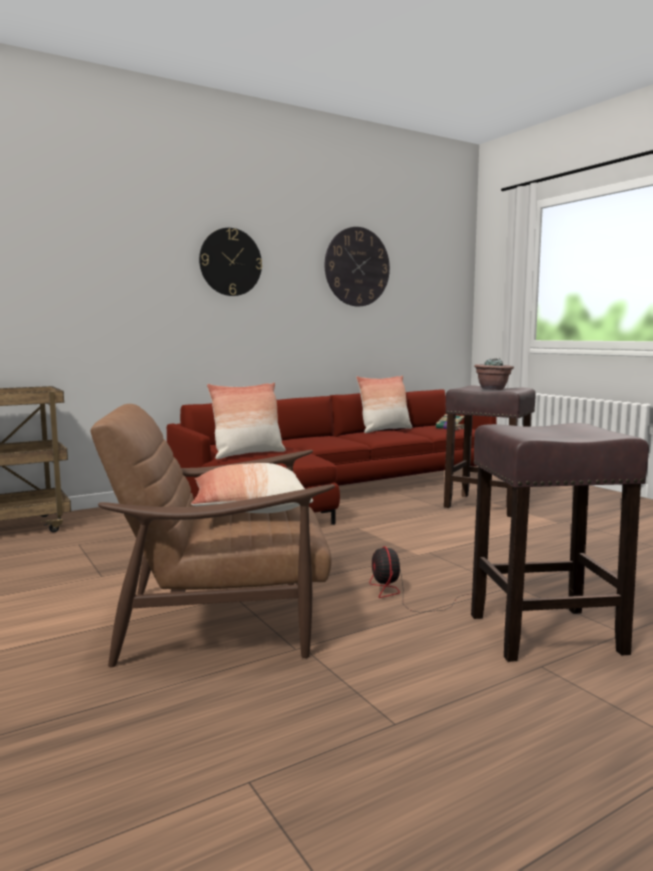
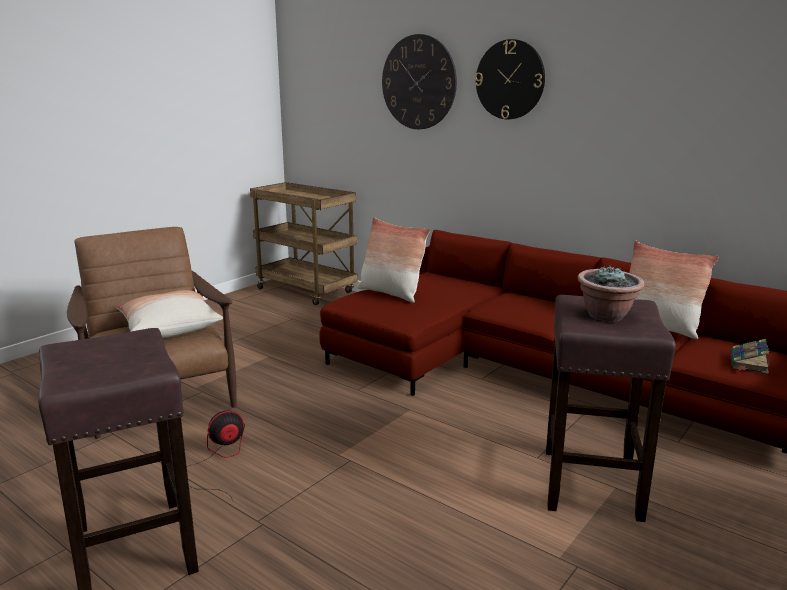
camera: 70 degrees right, 10 degrees up
(357, 267) = (696, 77): wall clock -> wall clock (418, 82)

